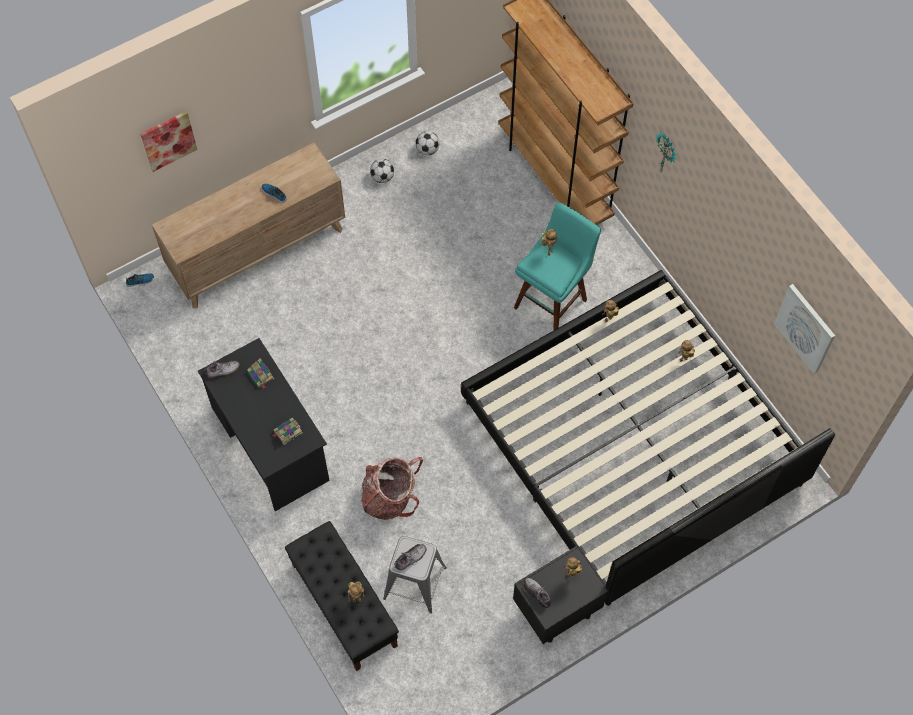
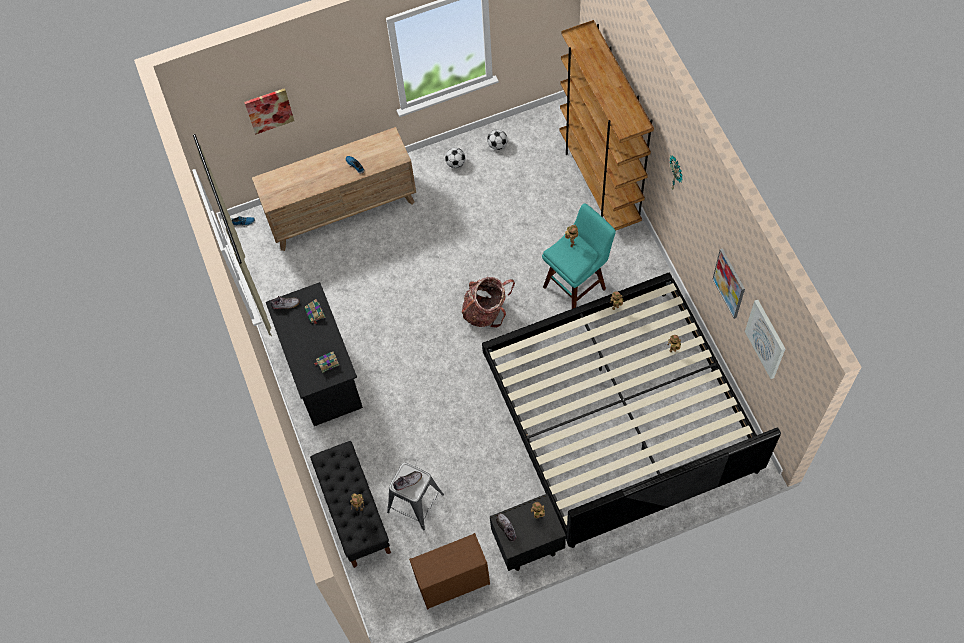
camera: 15 degrees right, 0 degrees up
(390, 498) = (409, 429): backpack -> backpack (486, 311)
(476, 669) = (452, 582): none -> brown dresser
(748, 271) = (729, 283): none -> picture

